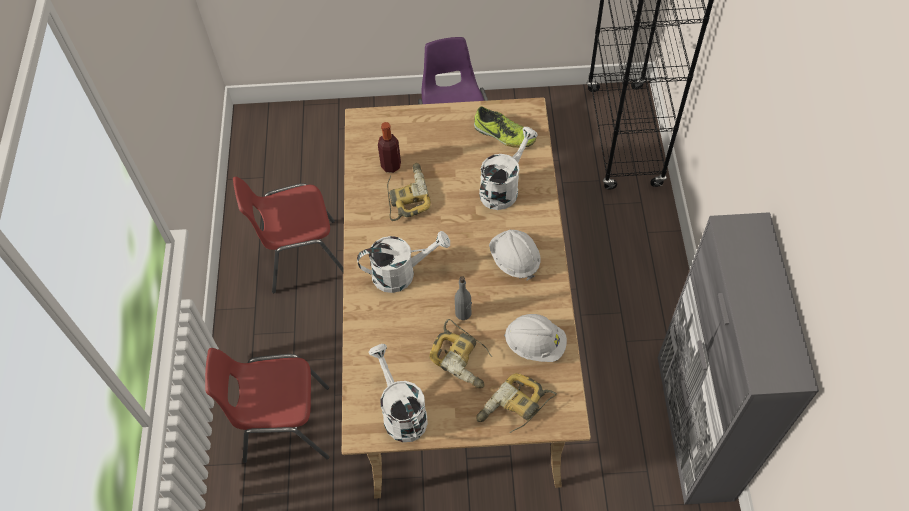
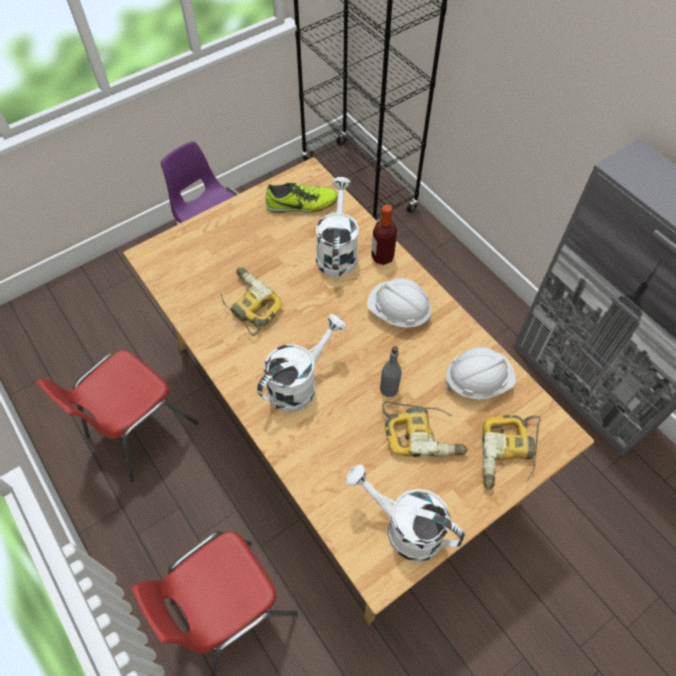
camera: 35 degrees left, 0 degrees up
(391, 165) = (211, 283): bottle -> bottle (382, 257)

